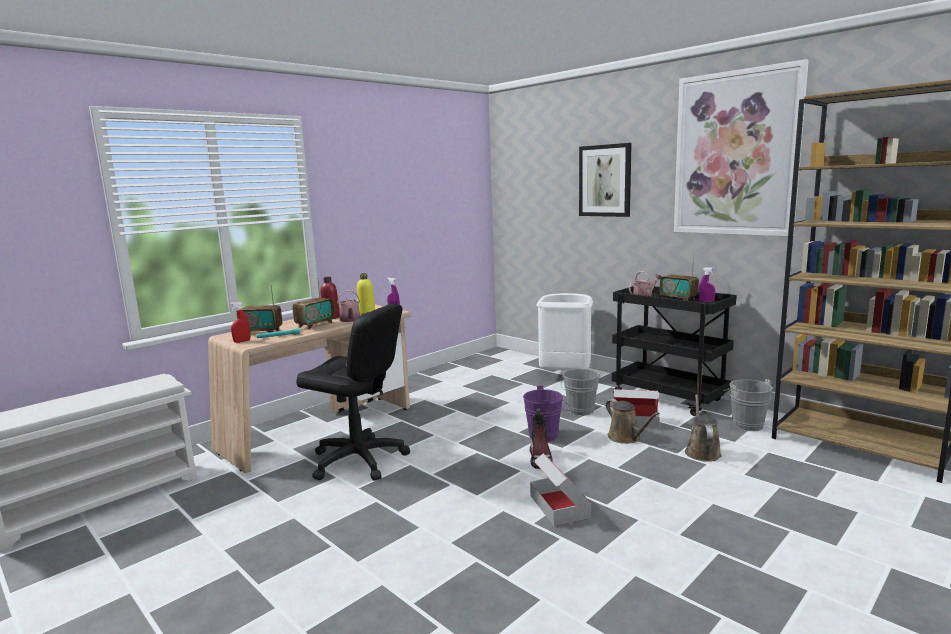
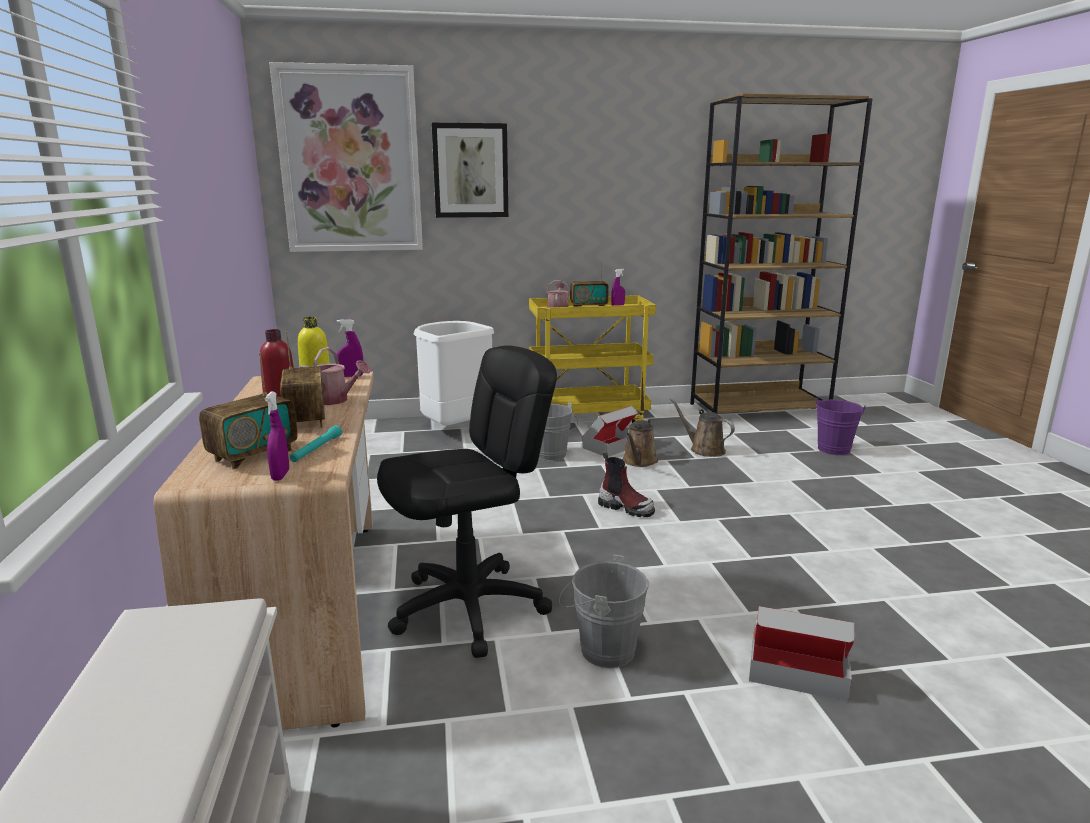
camera: 55 degrees left, 5 degrees up
(242, 341) = (280, 475): red spray bottle -> purple spray bottle
(546, 435) = (581, 487): purple bucket -> purple bucket (834, 448)
(559, 506) = (733, 535): cardboard box -> cardboard box (797, 671)
(626, 438) = (639, 461): brown watering can -> brown watering can turned 105 degrees clockwise
(669, 398) = (588, 418): black cart -> yellow cart
(735, 154) = (629, 146): picture -> picture (350, 161)
(745, 424) = (678, 419): grey bucket -> grey bucket (601, 649)

